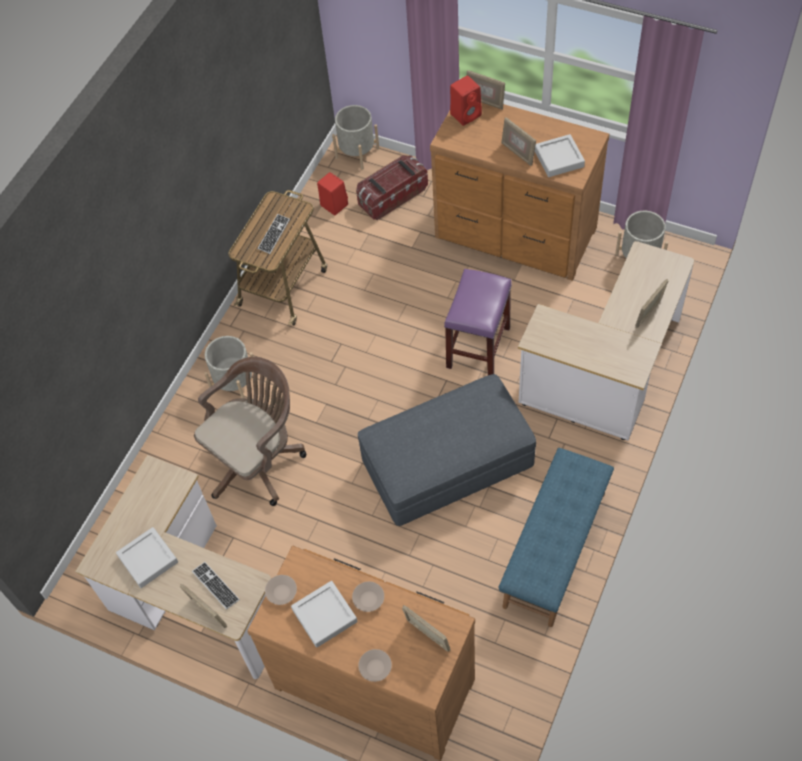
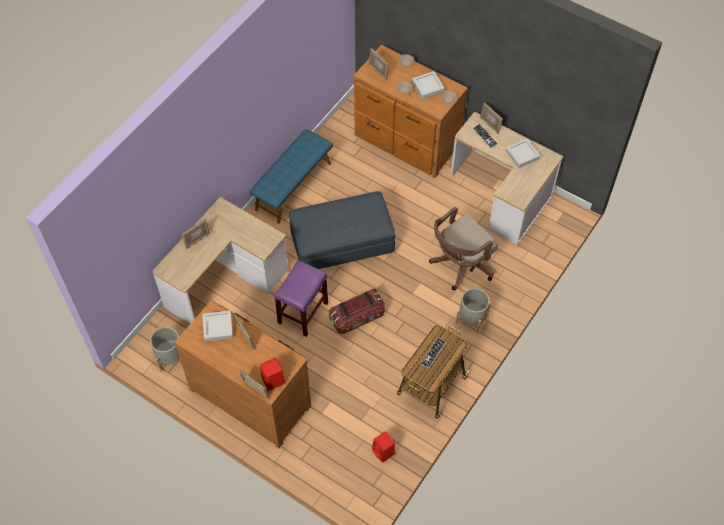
camera: 175 degrees left, 0 degrees up
(357, 153) = (356, 502): grey planter -> none
(392, 196) = (336, 450): storage box -> storage box (357, 317)

